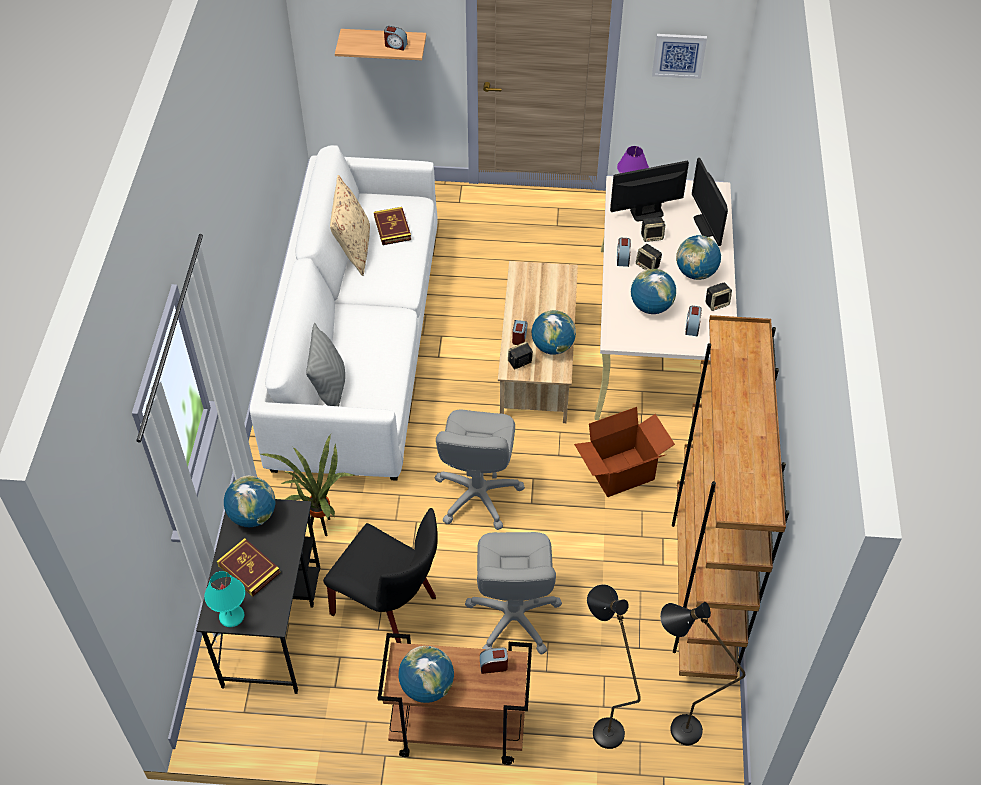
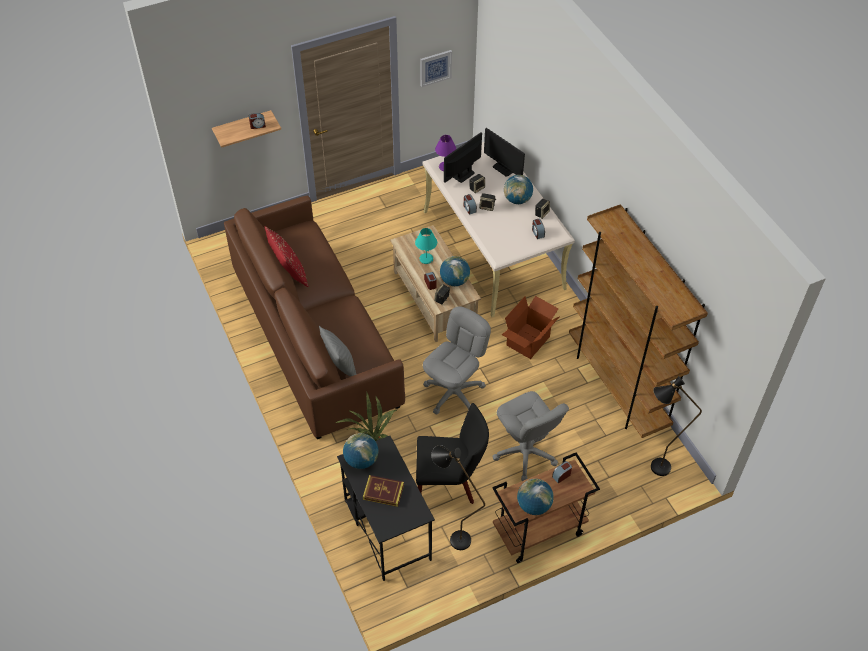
camera: 30 degrees left, 0 degrees up
(231, 616) = (394, 524): turquoise table lamp -> turquoise table lamp (426, 259)
(353, 249) = (289, 272): beige pillow -> red pillow
(357, 348) = (315, 338): white sofa -> brown sofa
(392, 228) = (304, 248): book -> none
(477, 495) = (454, 393): grey office chair -> grey office chair turned 120 degrees counterclockwise
(601, 724) = (614, 487): black floor lamp -> black floor lamp (453, 537)
(651, 307) = (506, 231): globe -> none

